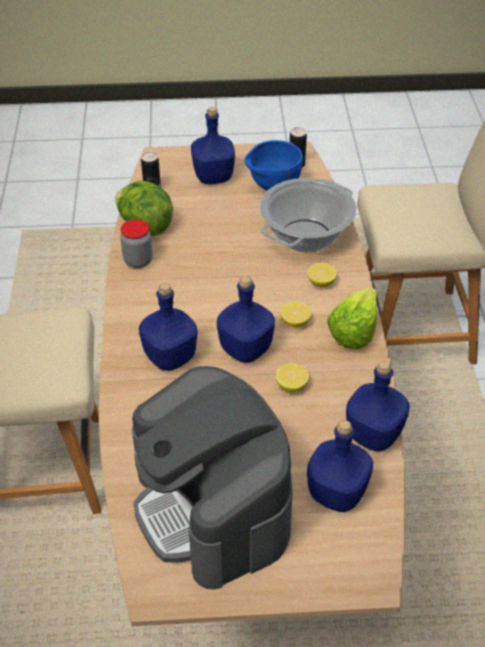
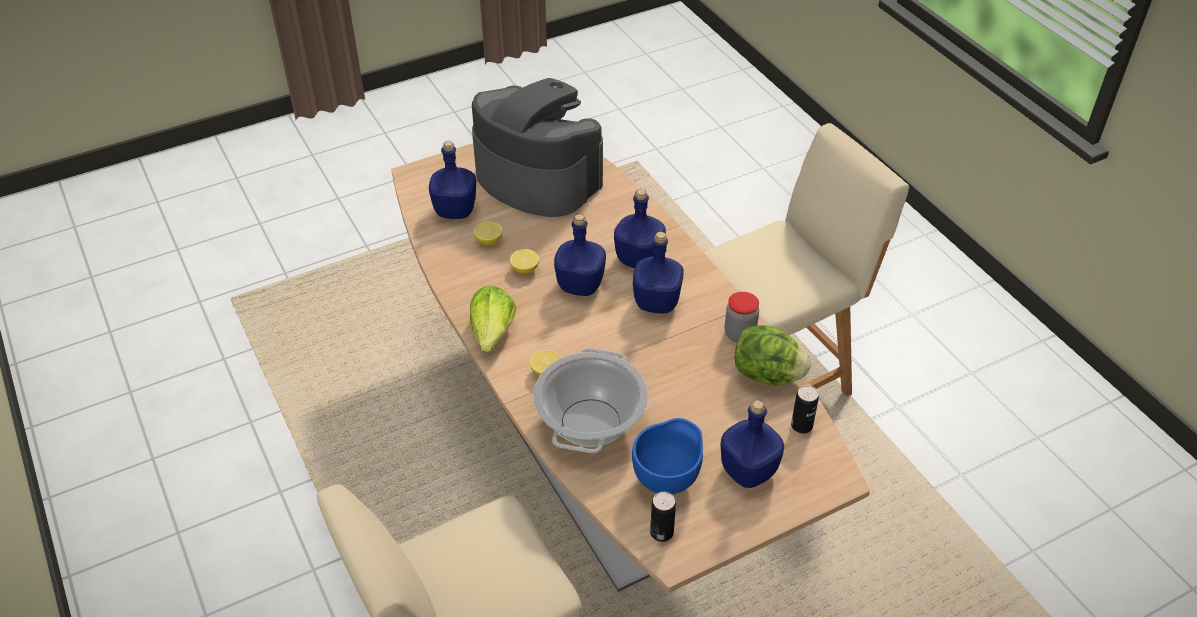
camera: 155 degrees right, 0 degrees up
(295, 322) = (550, 323): lemon -> lemon (488, 241)
(373, 434) = (442, 255): blue bottle -> blue bottle (657, 303)

